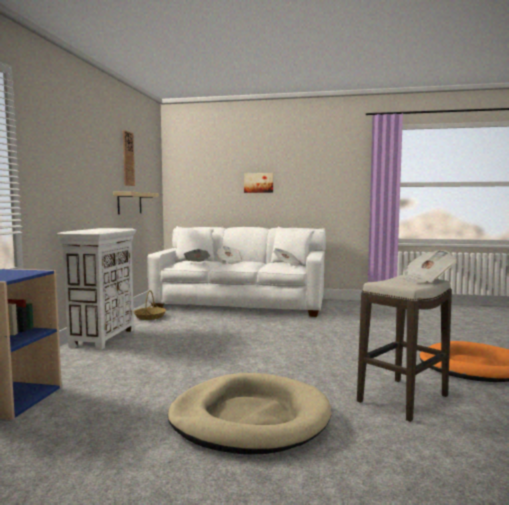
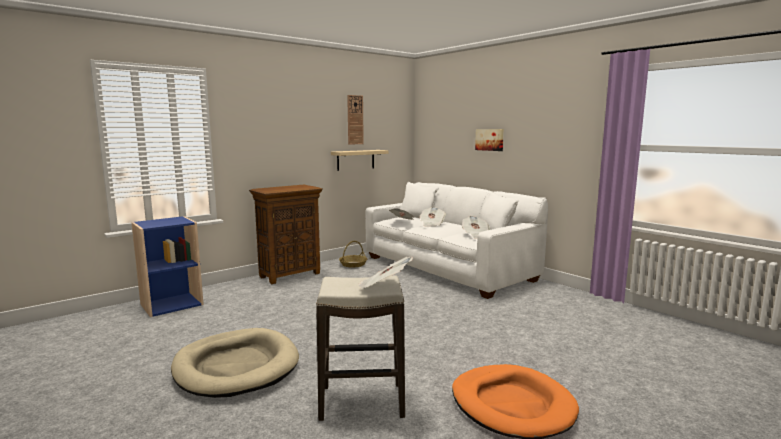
camera: 40 degrees right, 5 degrees up
(102, 338) = (290, 275): white cabinet -> brown cabinet

